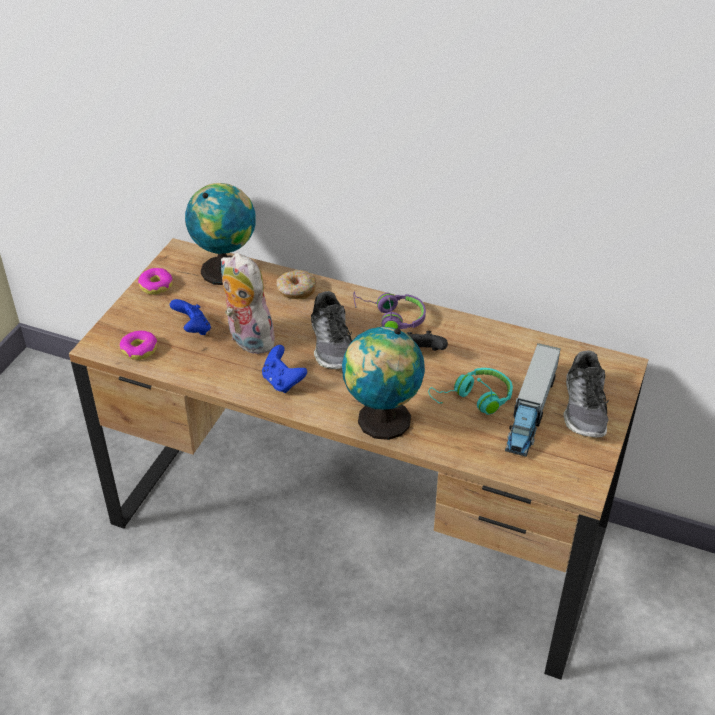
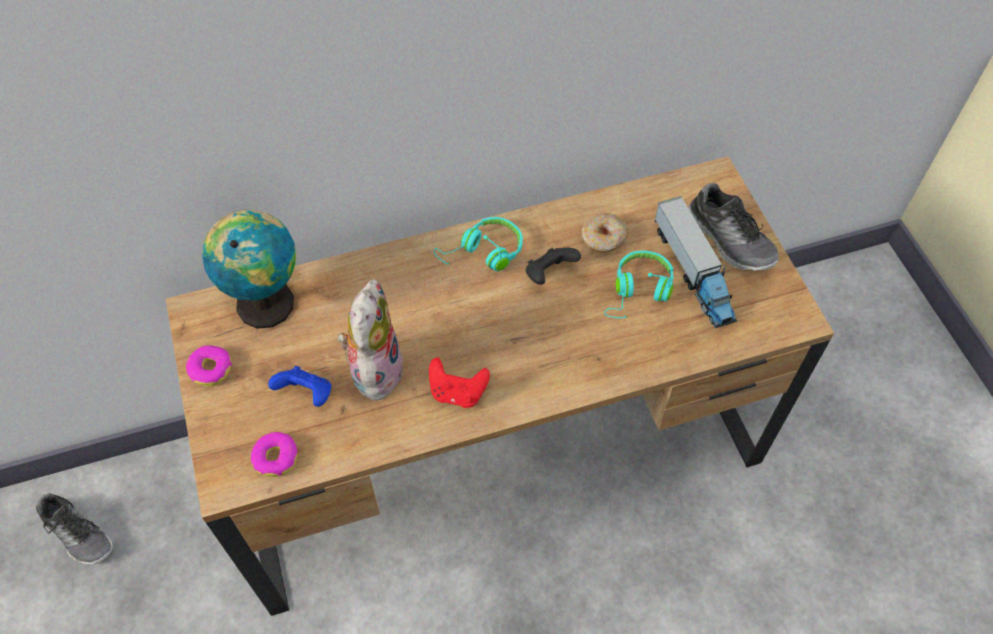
camera: 40 degrees left, 15 degrees up
(247, 339) = (374, 369): plush toy -> plush toy turned 90 degrees clockwise
(282, 382) = (457, 392): blue game controller -> red game controller
(296, 290) = (363, 279): donut -> donut (603, 238)
(332, 345) = (461, 319): shoe -> shoe (79, 534)
(381, 422) = (588, 372): globe -> none
(390, 318) = (483, 253): purple headphones -> turquoise headphones

